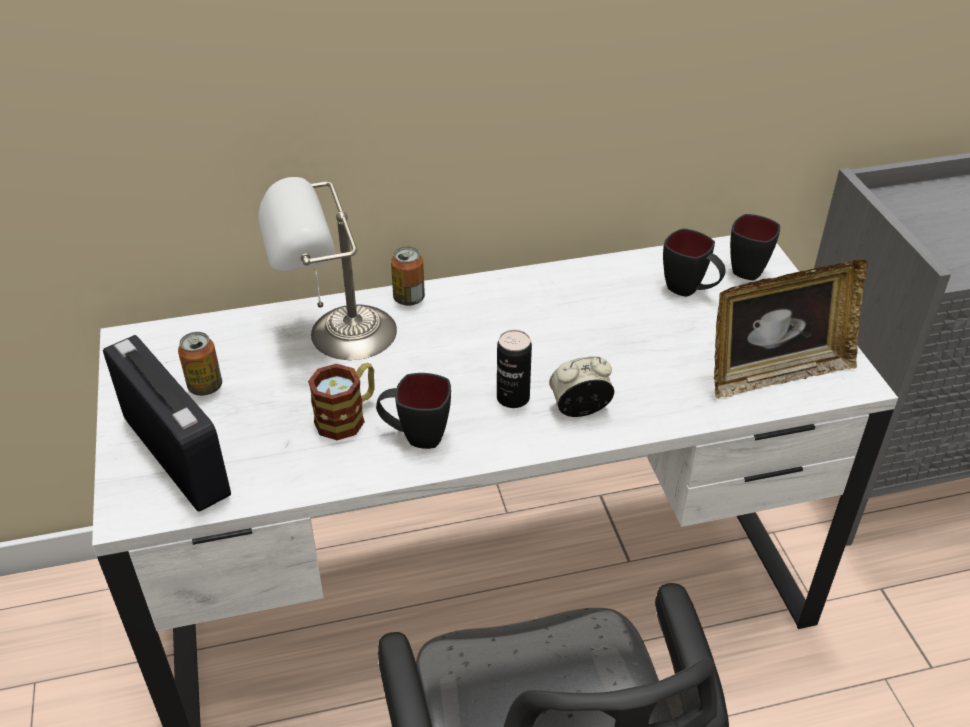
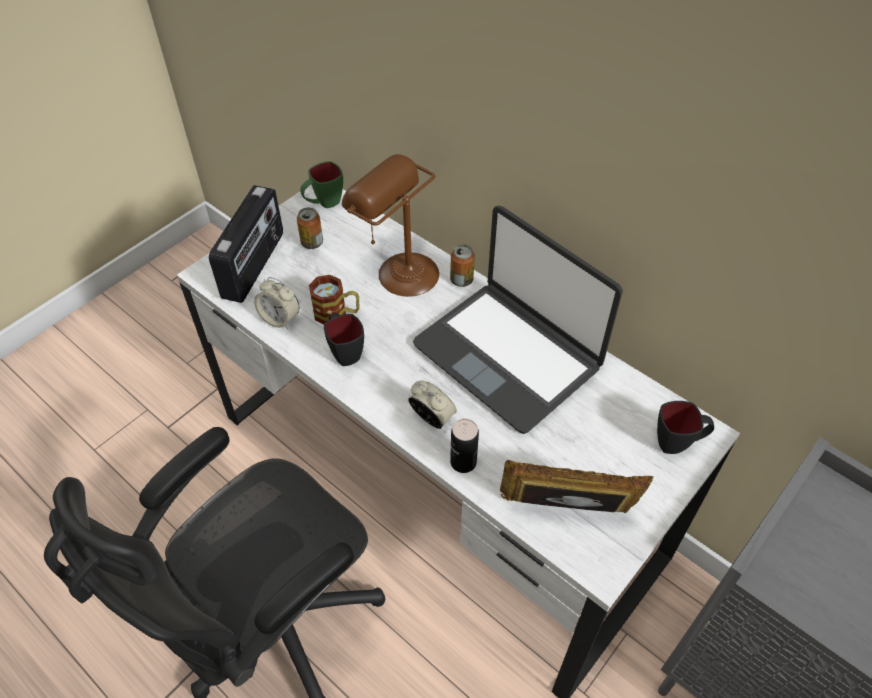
camera: 55 degrees right, 10 degrees up
(151, 347) = (323, 203): none -> green mug
(299, 471) = (280, 319): none -> alarm clock
(335, 337) = (397, 269): white table lamp -> brown table lamp
(513, 398) = (414, 379): can -> can (463, 462)
(547, 316) = (508, 355): none -> laptop
(690, 291) = (612, 419): black mug -> none
(776, 373) = (565, 513): picture frame -> picture frame turned 150 degrees clockwise

